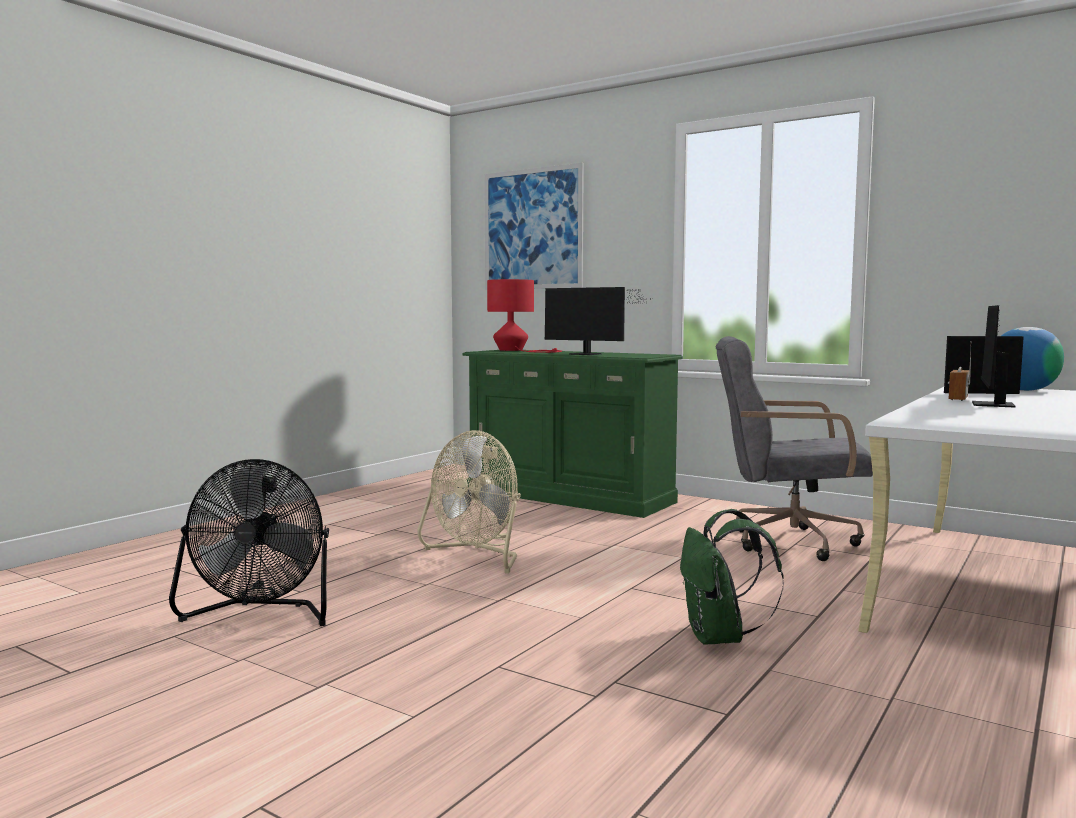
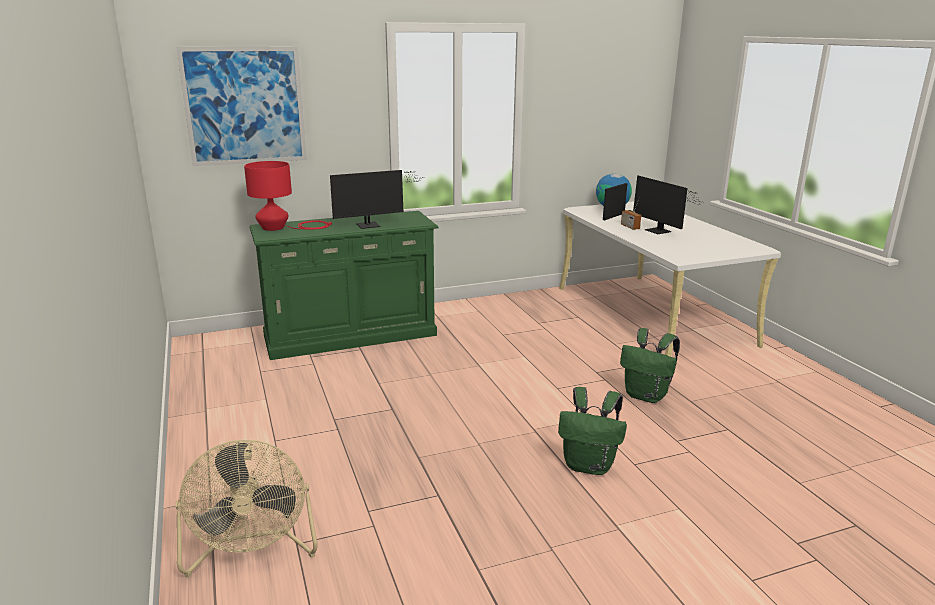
camera: 55 degrees left, 15 degrees up
(258, 612) = (465, 522): black fan -> none
(455, 642) = (589, 465): none -> green backpack
(479, 554) = (441, 408): beige fan -> beige fan (247, 549)
(785, 543) = (534, 324): grey office chair -> none

